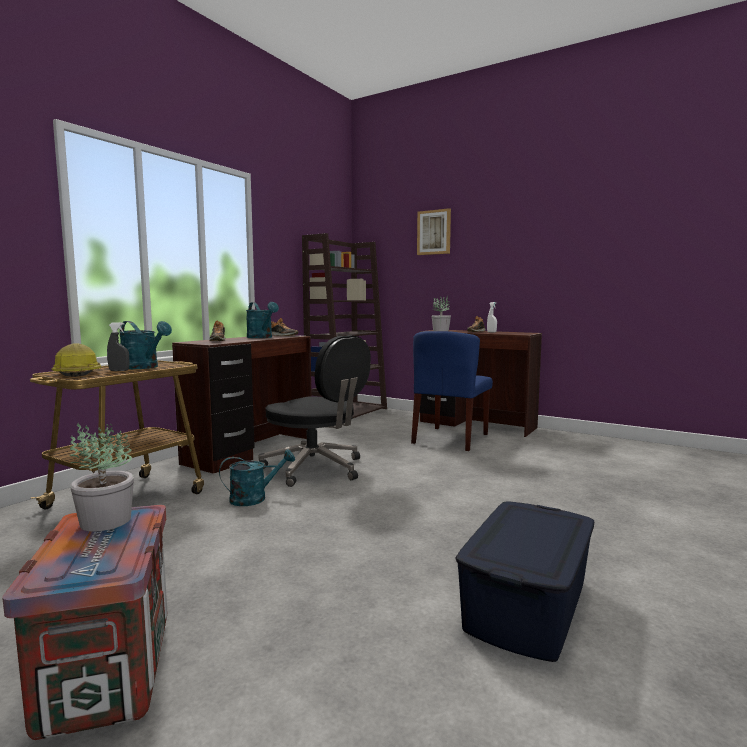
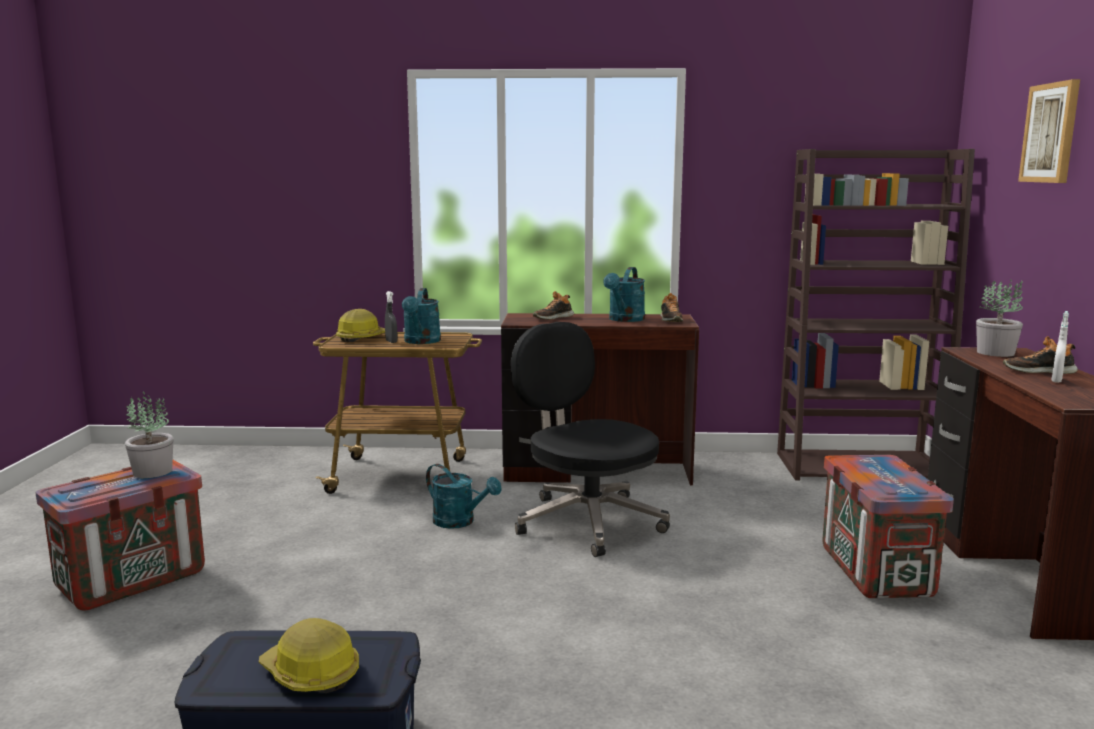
camera: 60 degrees right, 5 degrees up
(316, 469) = (586, 521): black office chair -> black office chair turned 135 degrees clockwise
(450, 439) = (875, 571): blue chair -> crate
(545, 535) = (310, 674): none -> hard hat

